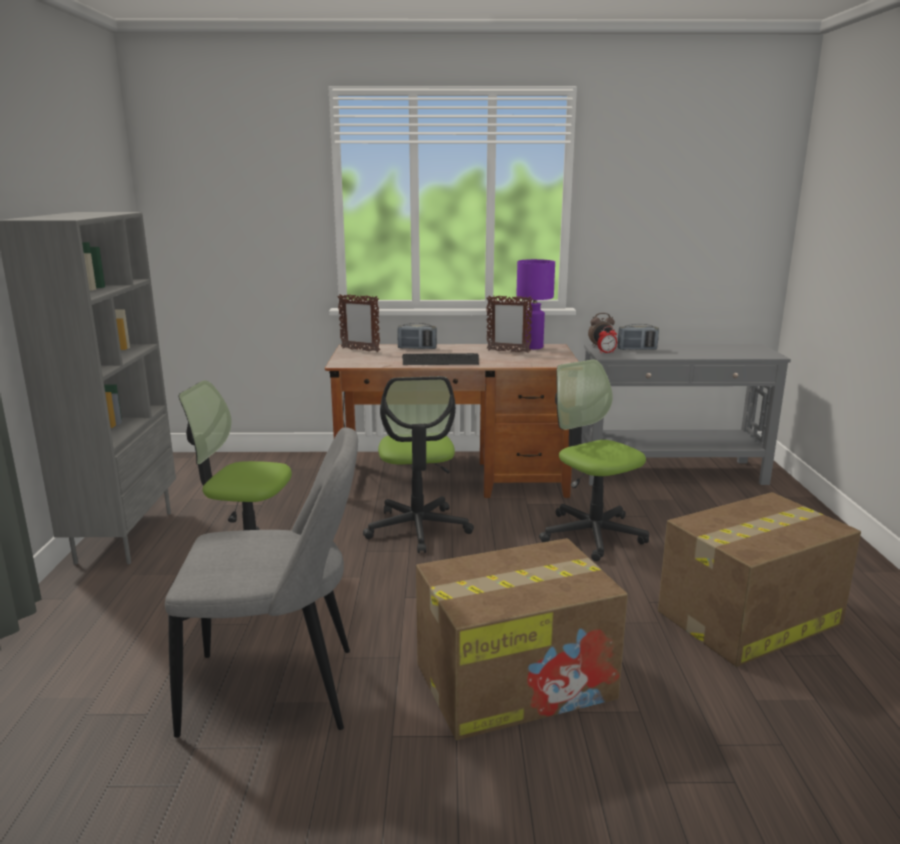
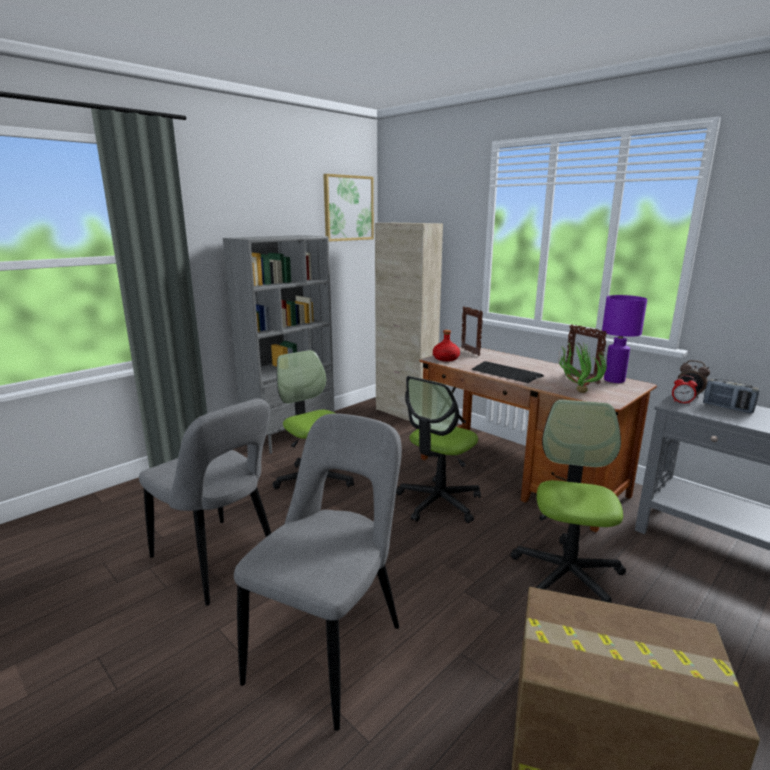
camera: 45 degrees right, 0 degrees up
(107, 168) = (348, 208): none -> picture
(240, 460) = (405, 413): none -> beige cabinet
(352, 361) = (446, 359): none -> red bottle
(417, 348) = (513, 359): radio -> none
(517, 680) = (330, 648): cardboard box -> grey chair
(526, 362) = (575, 391): none -> potted plant

